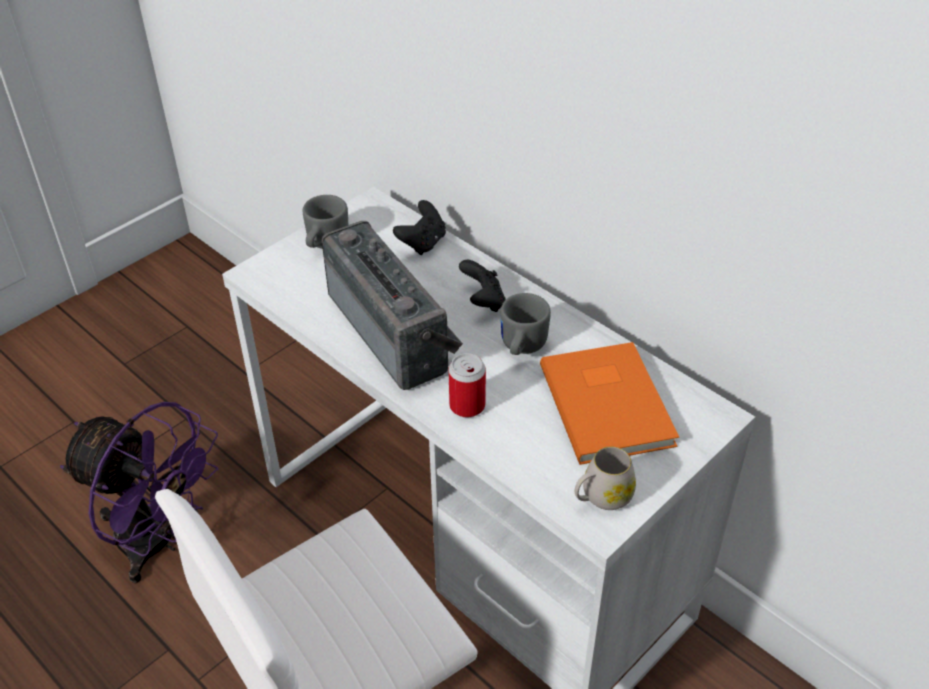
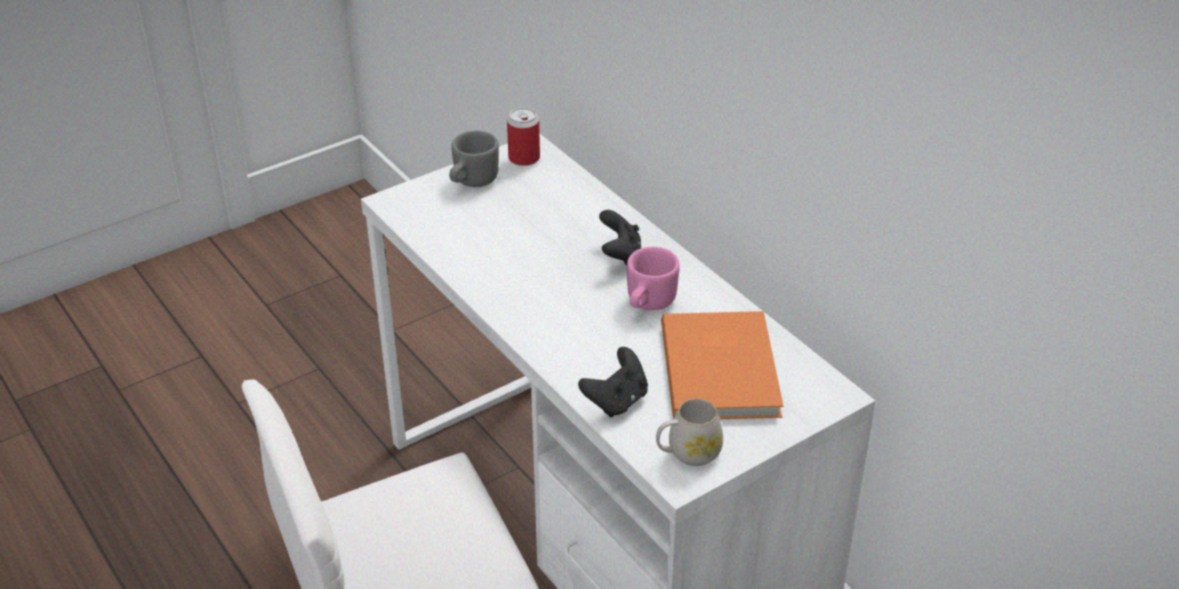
camera: 10 degrees right, 5 degrees down
(159, 543) = (265, 488): purple fan -> none
(395, 330) = (521, 272): radio -> none
(422, 243) = (573, 192): black game controller -> black game controller (616, 401)
(467, 405) = (575, 351): can -> can (524, 158)
(521, 347) = (647, 304): grey mug -> pink mug

